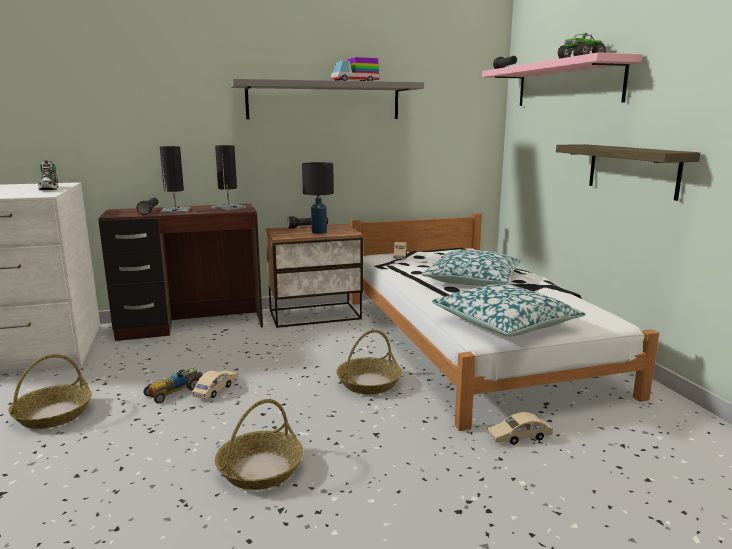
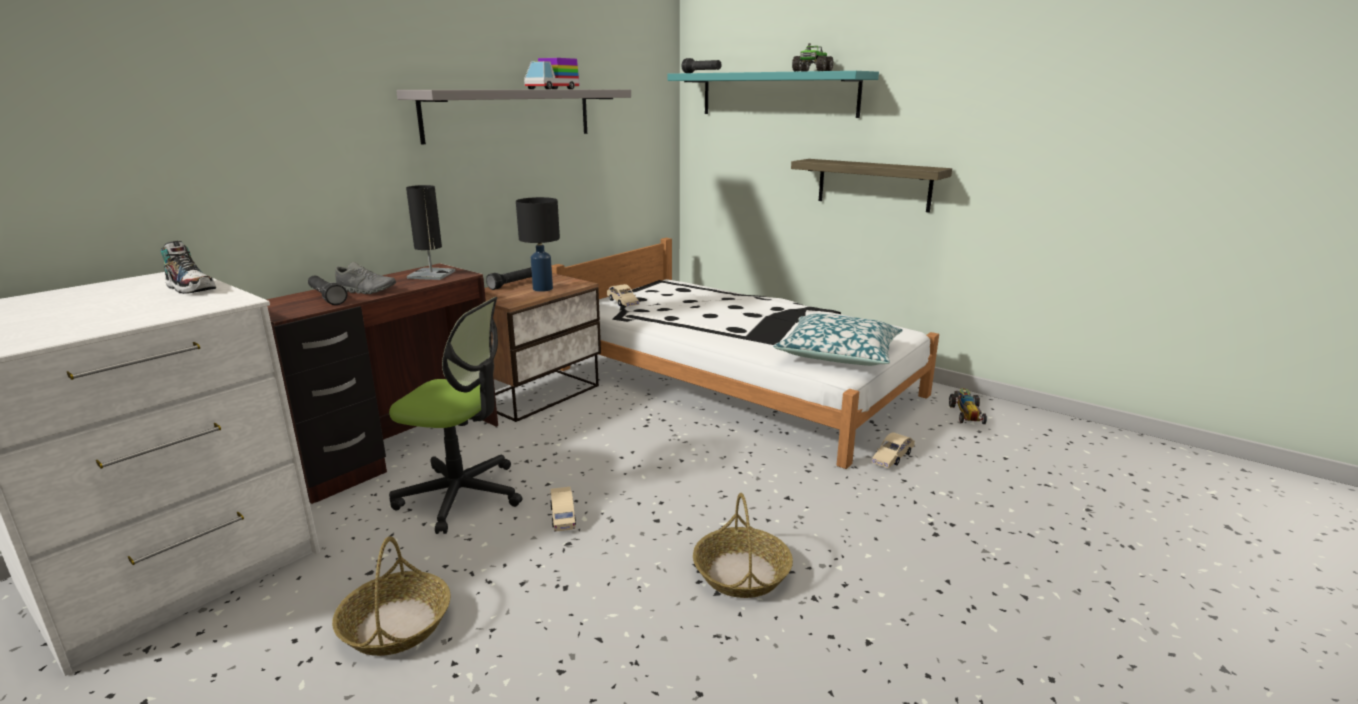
camera: 35 degrees left, 5 degrees up
(175, 211) = (366, 291): black table lamp -> grey shoe
(176, 391) = (516, 534): toy car -> toy car (966, 413)
(183, 360) = (461, 495): none -> office chair
(369, 383) = (709, 452): basket -> none
(472, 280) = (737, 315): pillow -> none
(567, 84) = (777, 94): pink shelf -> turquoise shelf

